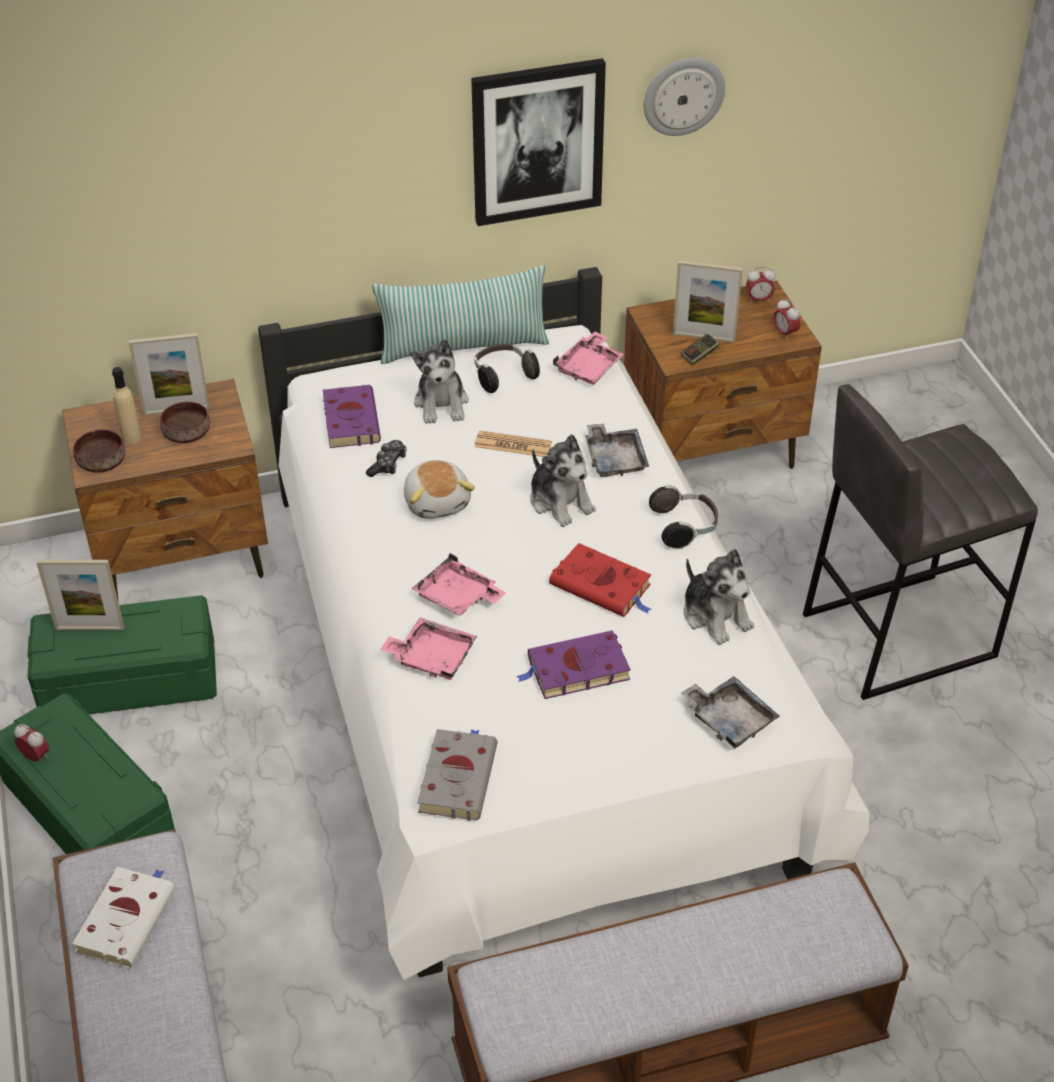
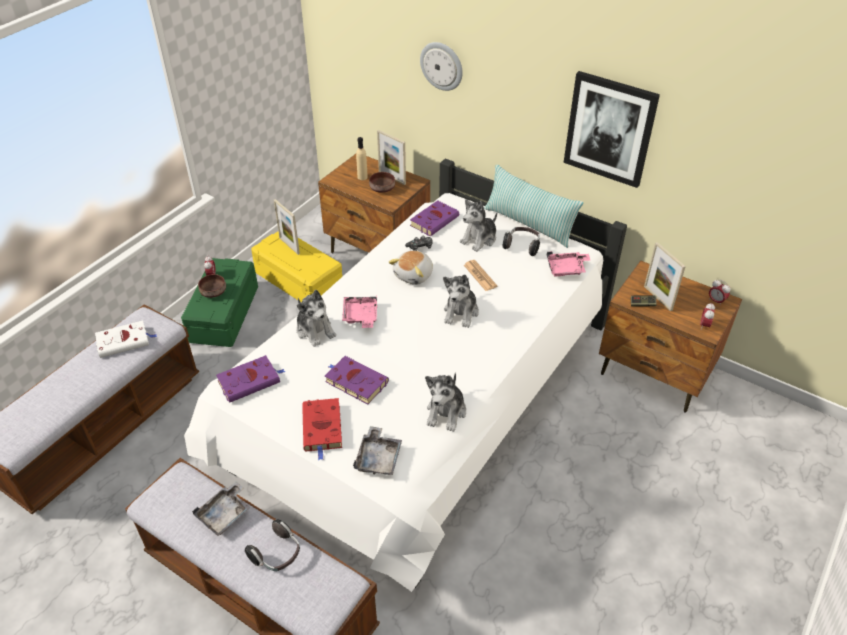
camera: 50 degrees right, 0 degrees up
(101, 463) = (339, 179): brown bowl -> brown bowl (213, 292)
(130, 678) = (300, 281): green storage box -> yellow storage box
(432, 657) = (315, 330): pink tray -> plush toy
(458, 776) = (250, 381): grey book -> purple book
(603, 586) = (420, 359): red book -> red book (322, 429)
(614, 459) = (513, 313): grey tray -> grey tray (225, 514)
(683, 95) = (707, 144): wall clock -> wall clock (442, 66)
(684, 527) = (496, 365): headphones -> headphones (277, 554)
(896, 634) = (621, 529): grey stool -> none

